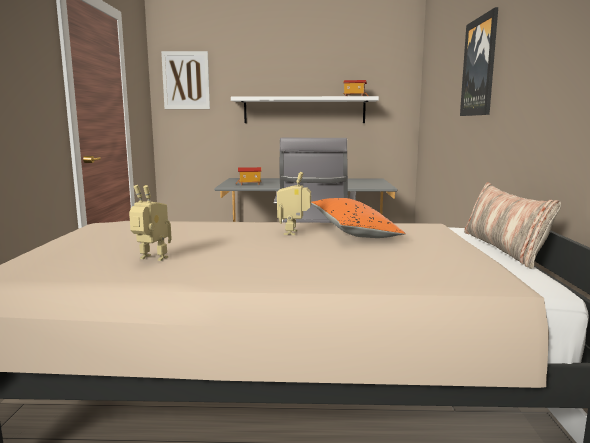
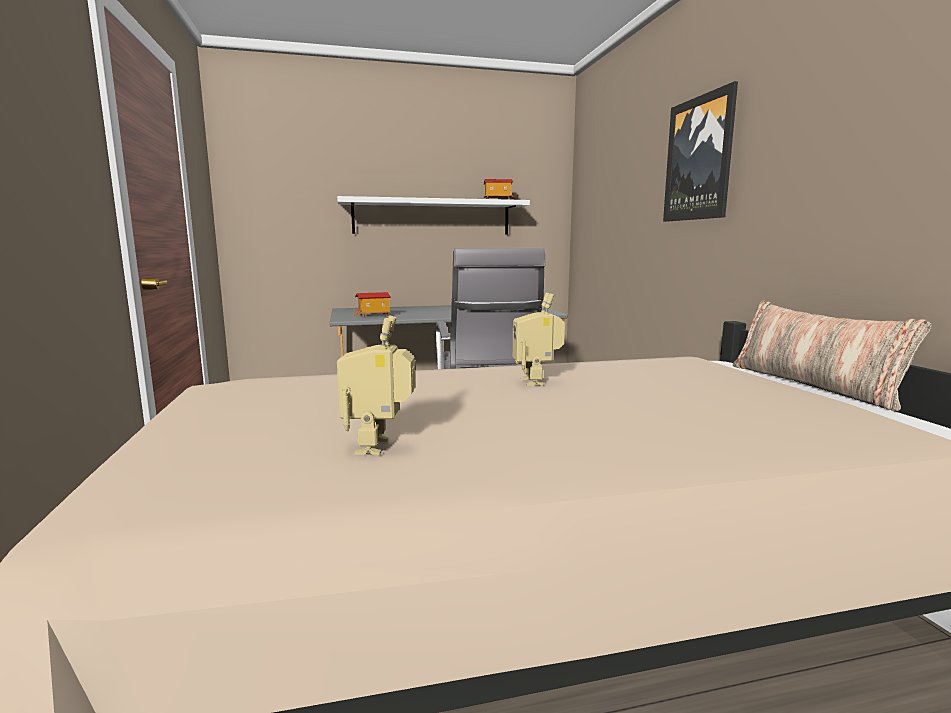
camera: 15 degrees left, 0 degrees up
(151, 259) = (380, 446): toy robot -> toy robot turned 90 degrees counterclockwise
(186, 80) = (266, 173): picture -> none
(352, 231) = (607, 373): orange pillow -> none

